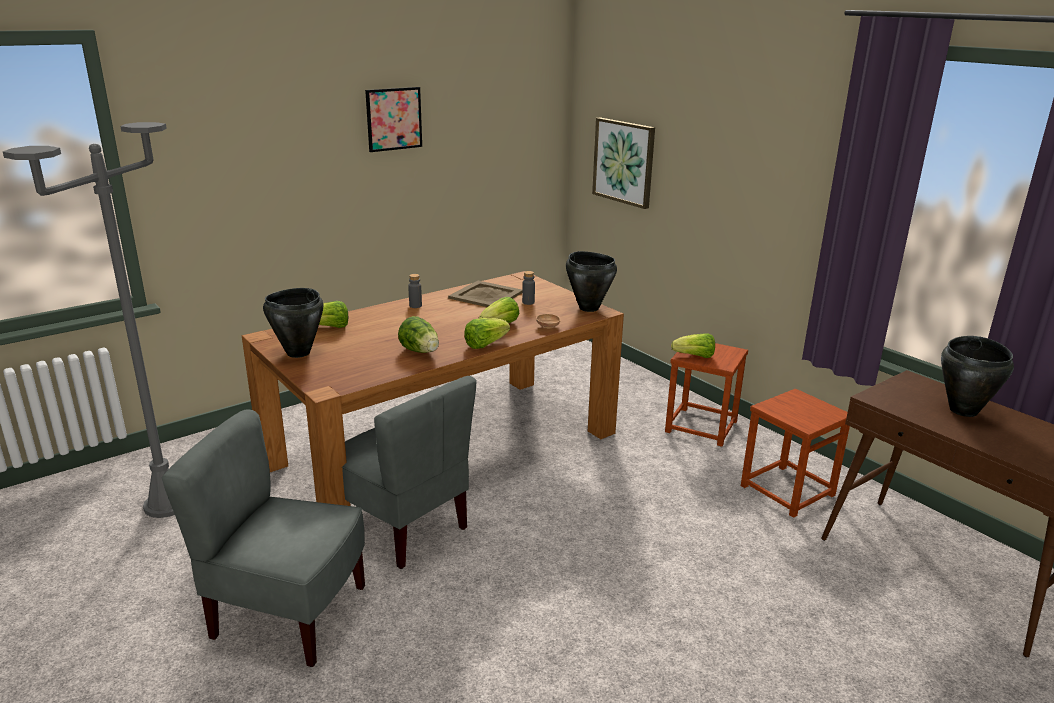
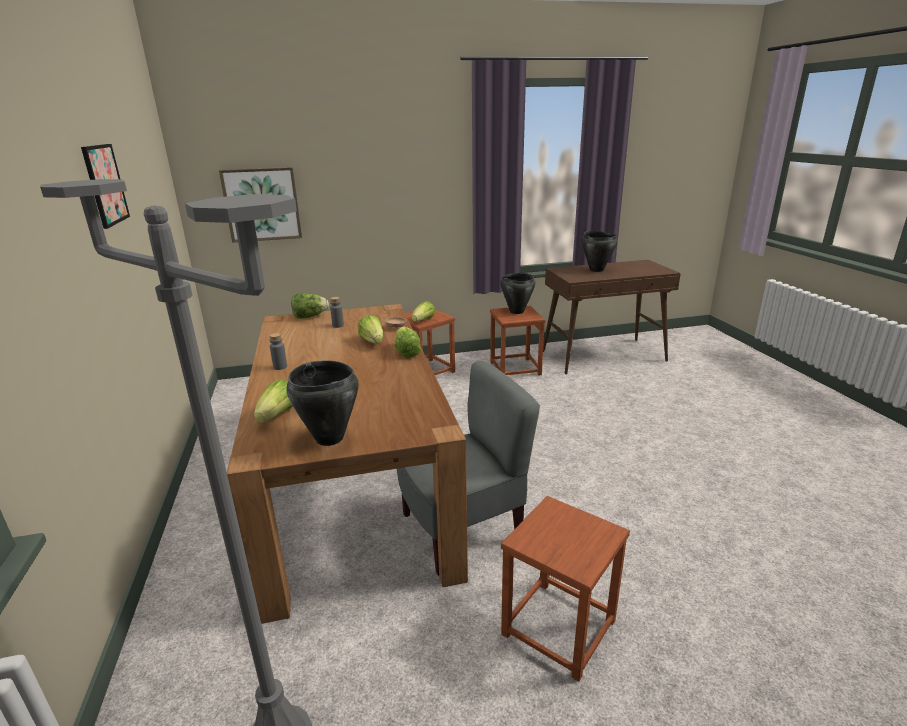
camera: 65 degrees left, 0 degrees up
(288, 614) = (558, 628): grey chair -> brown stool
(420, 351) = (394, 378): lettuce -> lettuce (310, 317)
(485, 295) = (298, 337): beige tray -> none
(588, 308) = (377, 310): black cooking pot -> black cooking pot (516, 312)

